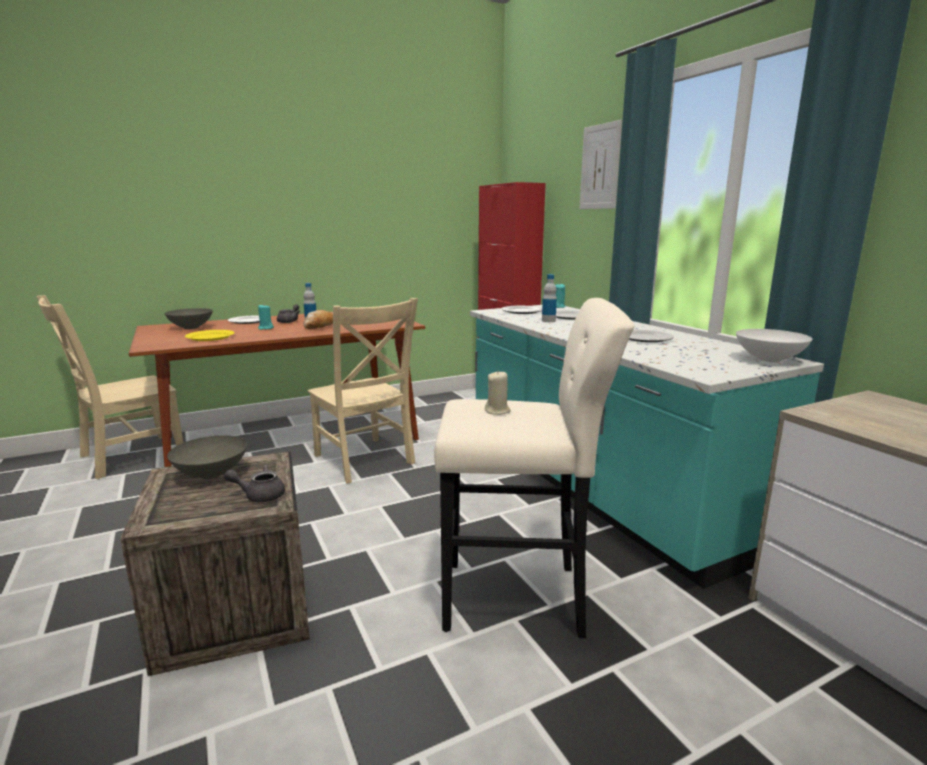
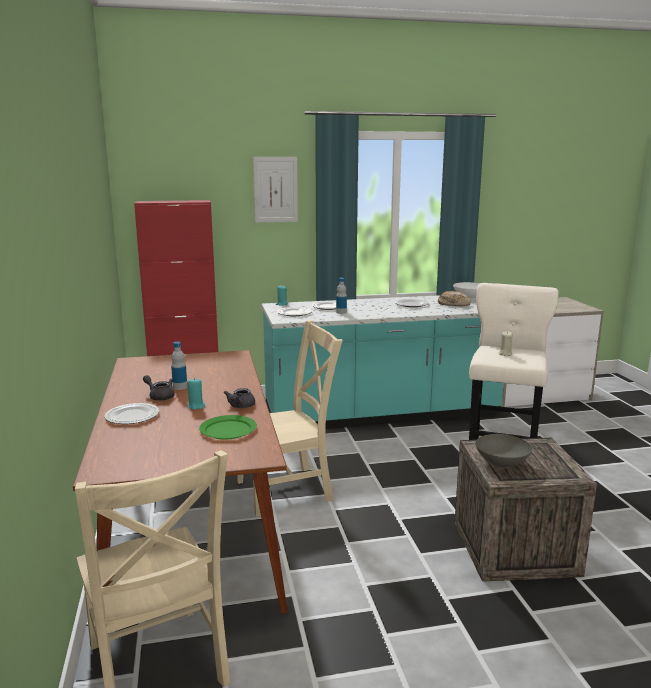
camera: 75 degrees left, 0 degrees up
(191, 327) = (143, 445): grey bowl -> none
(210, 337) = (228, 430): yellow plate -> green plate
(260, 495) = (534, 447): grey teapot -> grey teapot (240, 406)
(318, 326) = (213, 384): bread -> bread (453, 304)

